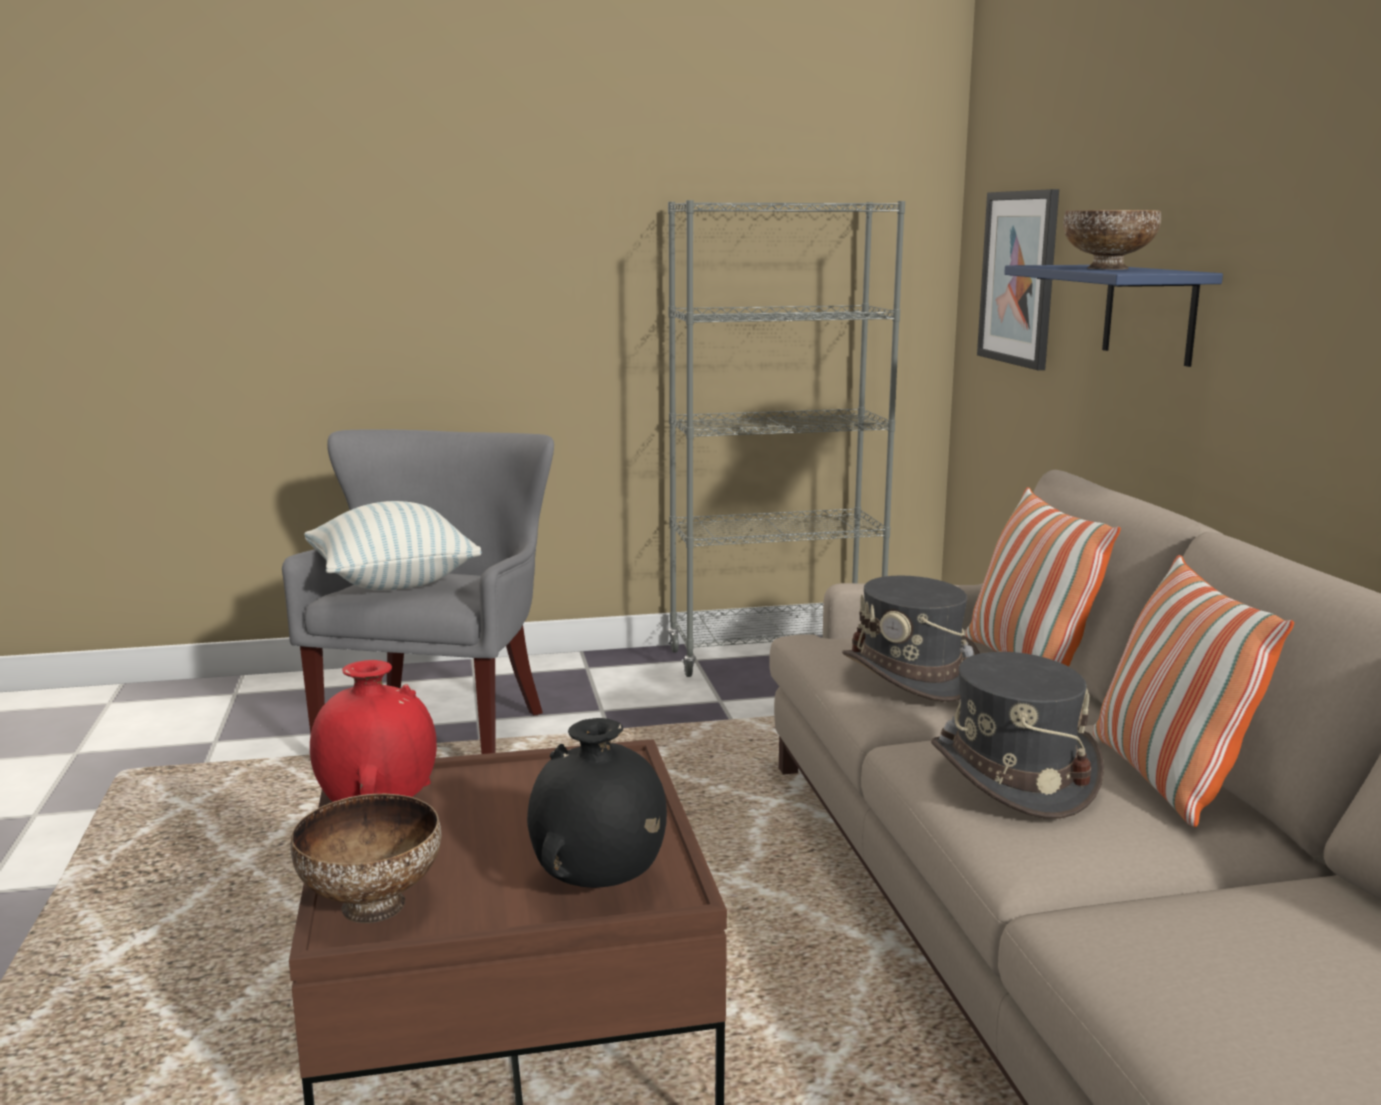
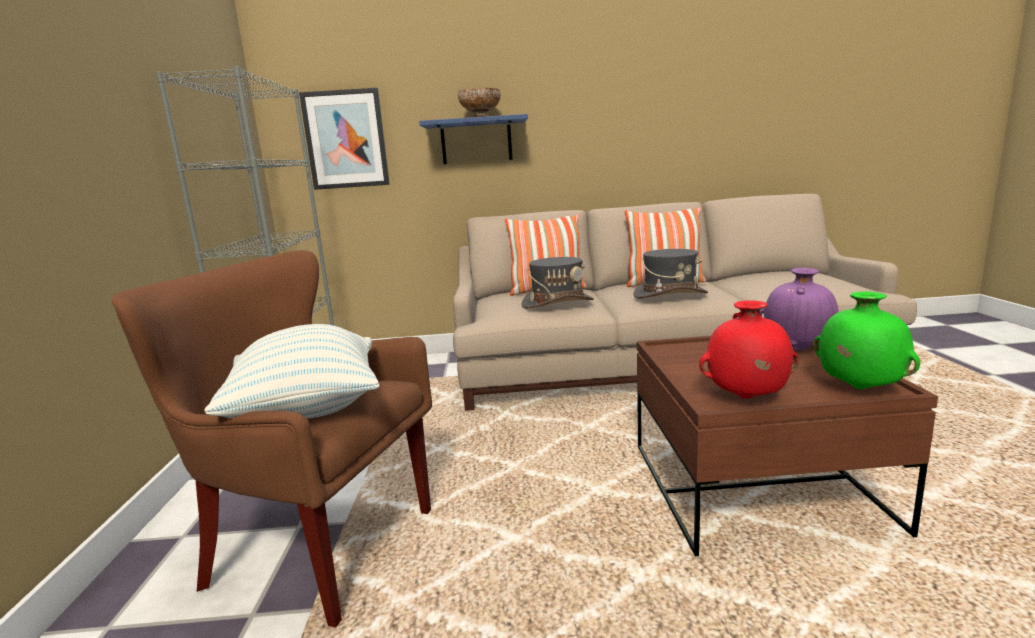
camera: 80 degrees left, 0 degrees up
(372, 905) = (858, 388): bowl -> green vase
(440, 736) = (318, 546): grey armchair -> brown armchair
(598, 885) = (798, 349): black vase -> purple vase

